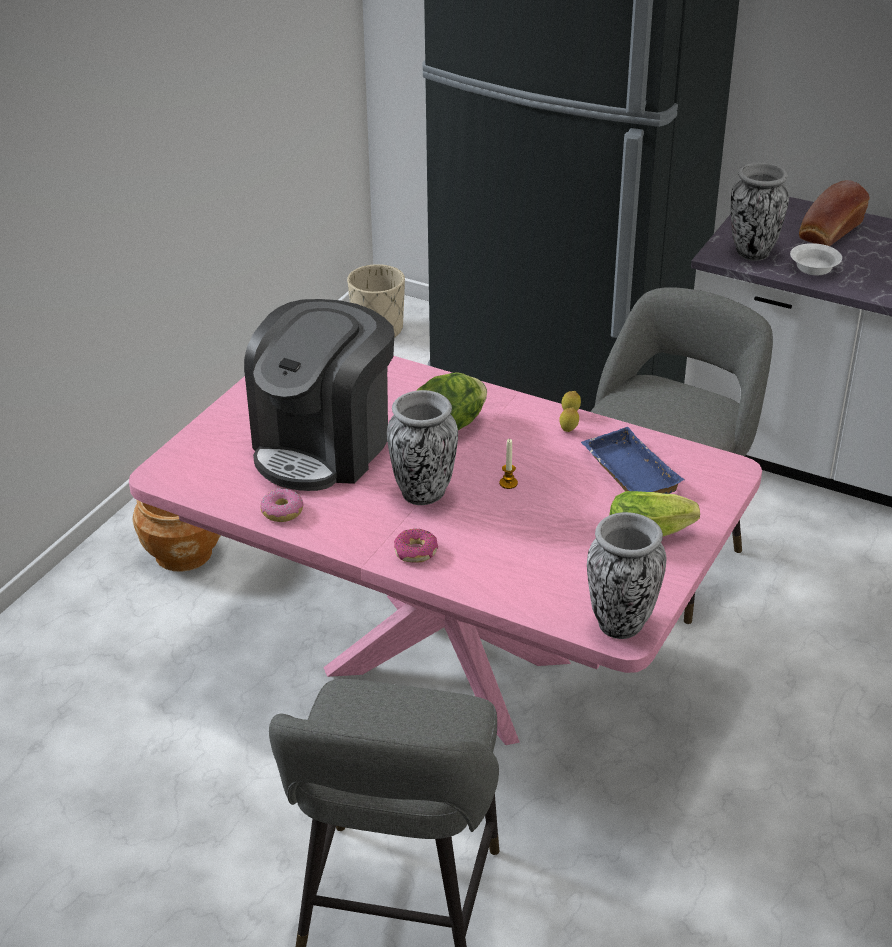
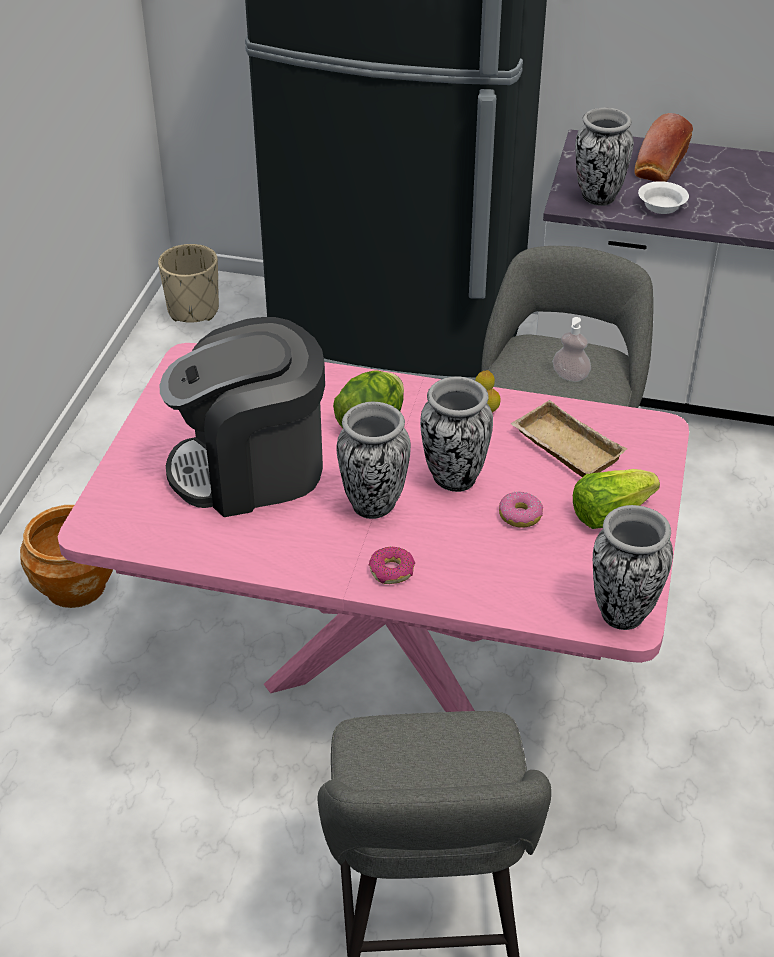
camera: 15 degrees left, 5 degrees up
(282, 512) = (237, 550): donut -> donut (520, 515)
(323, 446) = (251, 469): coffee machine -> coffee machine turned 60 degrees clockwise
(508, 483) = (453, 479): candle -> vase
(627, 472) = (563, 448): blue tray -> beige tray
(675, 416) = (570, 376): none -> soap dispenser

